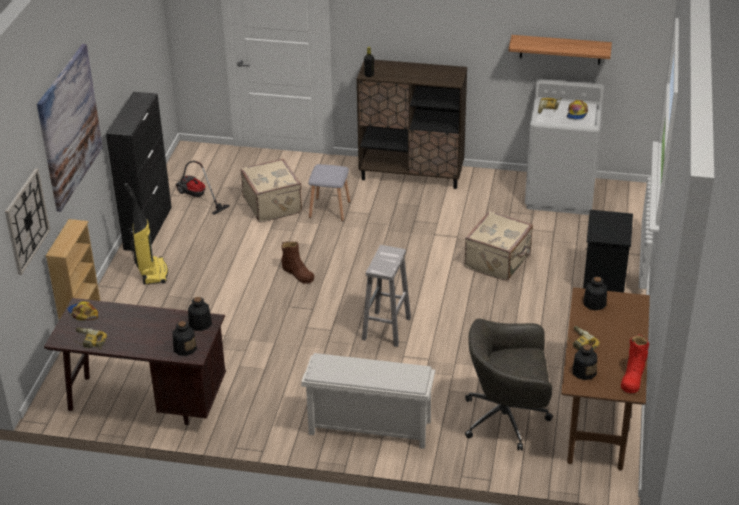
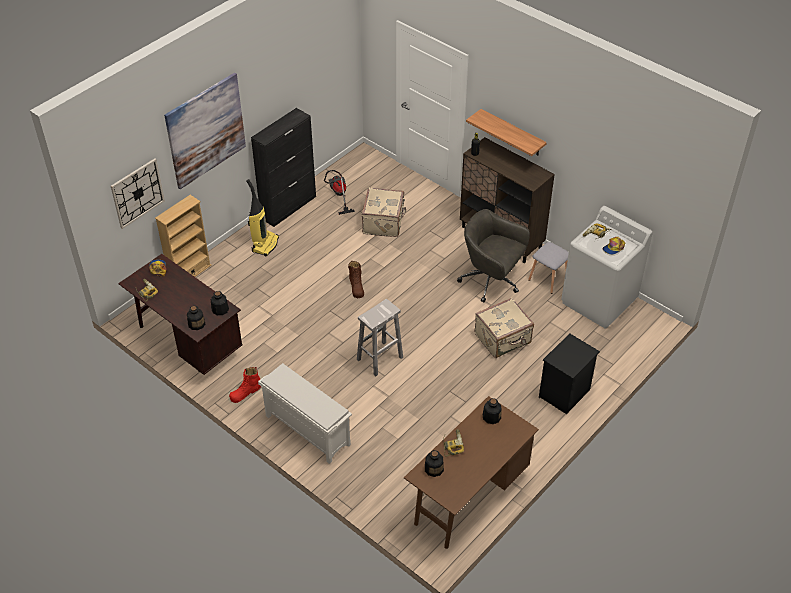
camera: 30 degrees right, 10 degrees up
(330, 209) = (420, 243): grey stool -> grey stool (549, 279)
(507, 419) = (402, 469): grey office chair -> grey office chair (491, 281)
(560, 49) = (624, 190): shelf -> shelf (512, 133)
(633, 377) = (464, 490): red boot -> red boot (245, 392)

